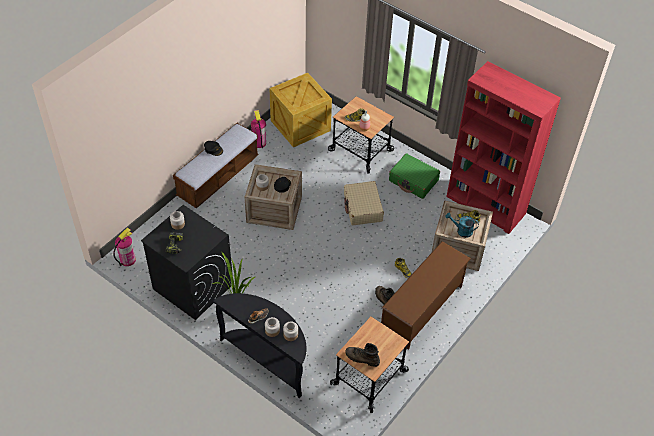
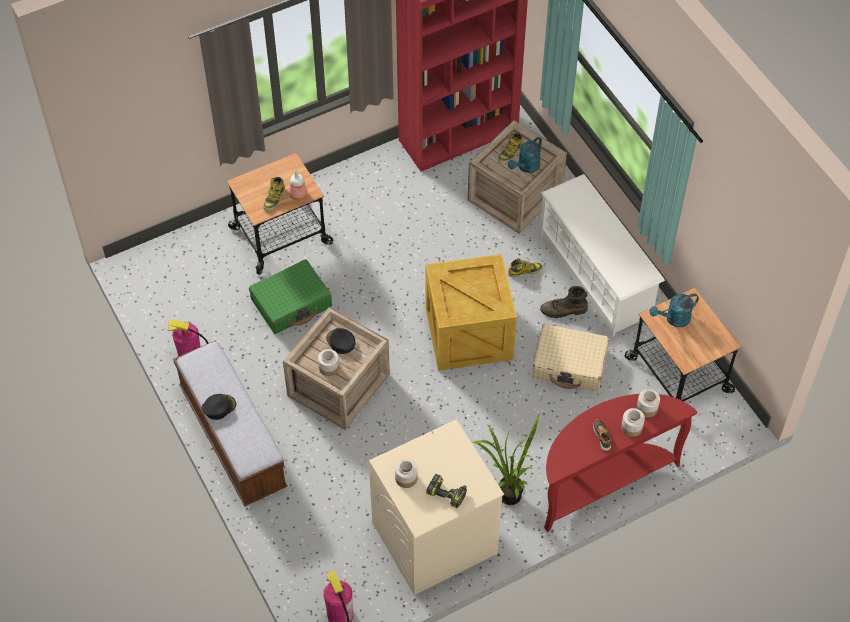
camera: 65 degrees left, 5 degrees up
(192, 286) = (433, 539): black washing machine -> beige washing machine
(268, 359) = (602, 482): black console table -> red console table
(300, 126) = (186, 293): crate -> crate (470, 334)
(362, 208) = (392, 275): beige suitcase -> beige suitcase (570, 364)
(362, 358) = (701, 347): brown boot -> none
(376, 337) = (674, 319): none -> turquoise watering can
(413, 181) = (373, 196): green suitcase -> green suitcase (291, 303)
(422, 309) = (595, 275): brown shoe rack -> white shoe rack

